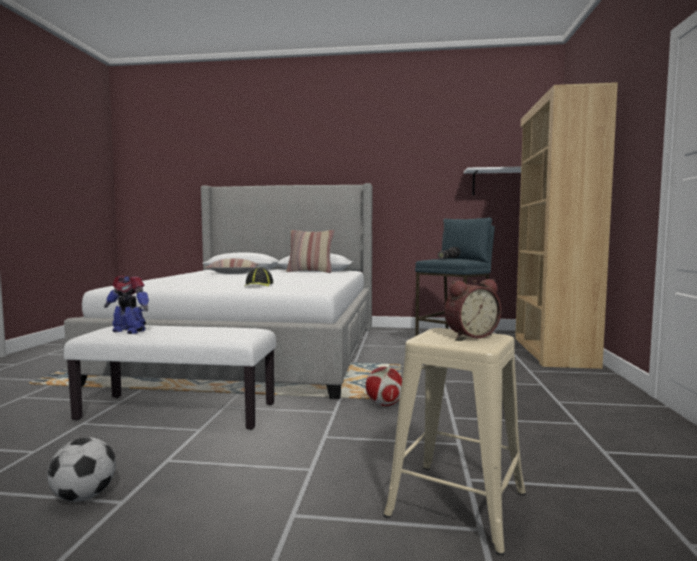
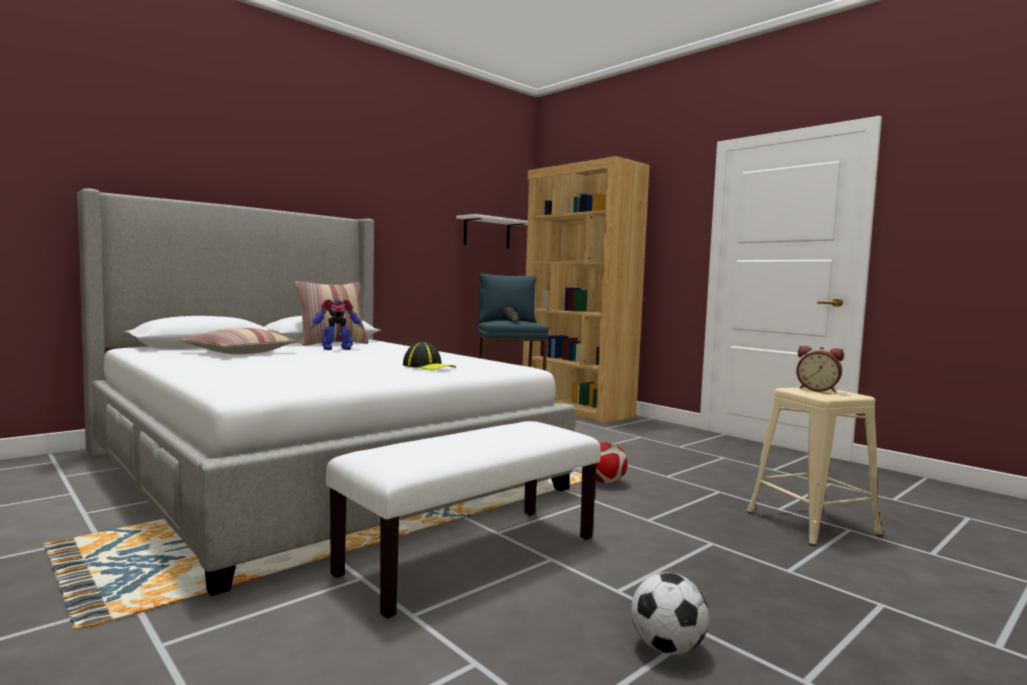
camera: 50 degrees left, 0 degrees up
(129, 331) = (436, 452): toy robot -> toy robot (336, 348)
(470, 335) = (817, 390): alarm clock -> alarm clock turned 105 degrees clockwise

